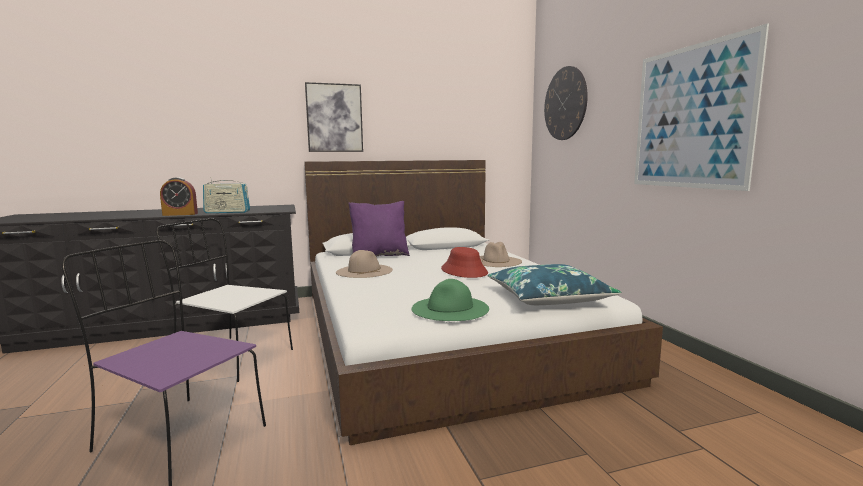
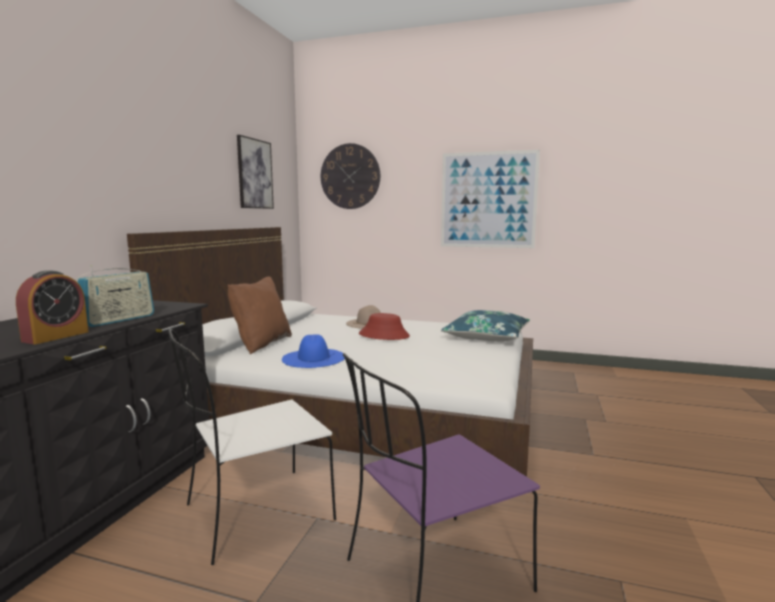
camera: 55 degrees left, 0 degrees up
(334, 118) = (152, 172): picture -> picture (254, 174)
(364, 271) = (313, 358): beige hat -> blue hat
(379, 256) = (261, 343): purple pillow -> brown pillow
(450, 308) = (481, 358): green hat -> none

